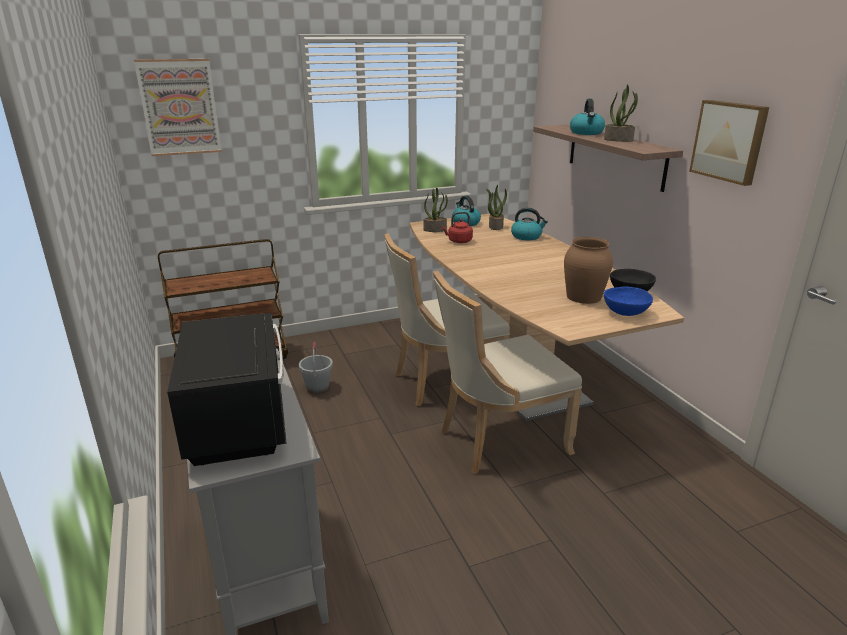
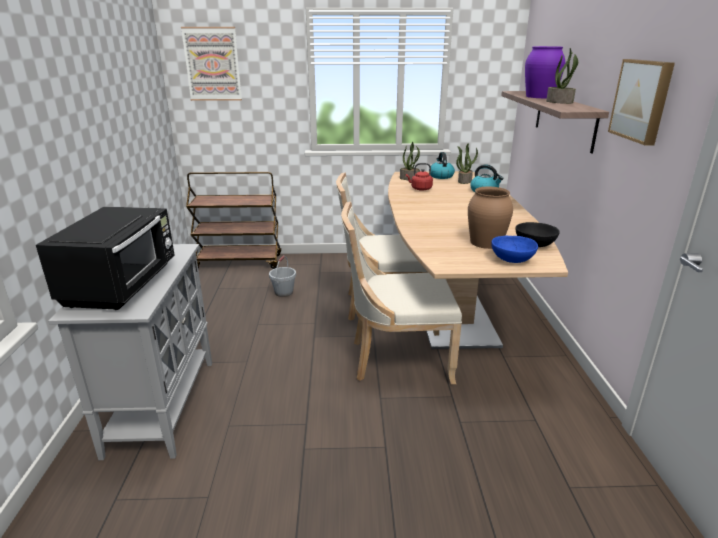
camera: 20 degrees right, 0 degrees up
(586, 133) = (540, 96): kettle -> purple vase

